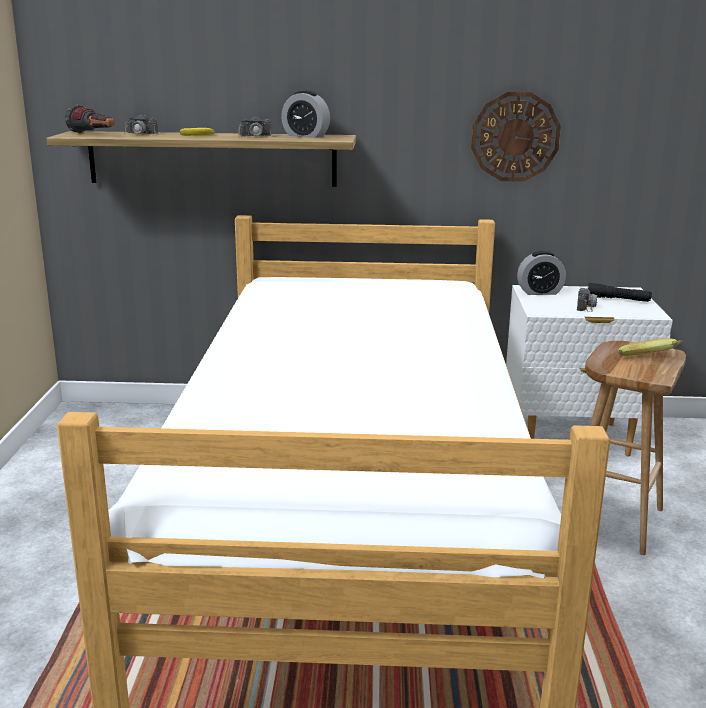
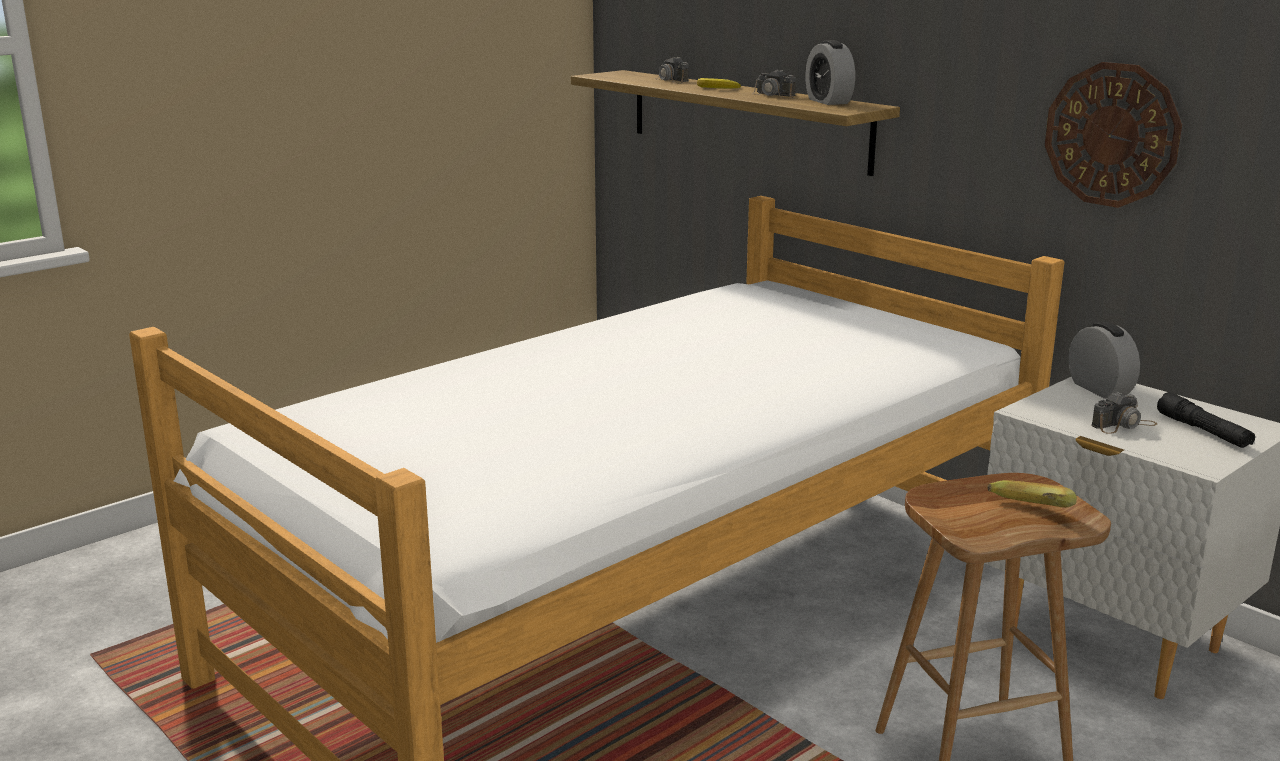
camera: 45 degrees right, 0 degrees up
(94, 135) = (622, 77): flashlight -> none
(539, 292) = (1099, 389): alarm clock -> alarm clock turned 150 degrees counterclockwise

